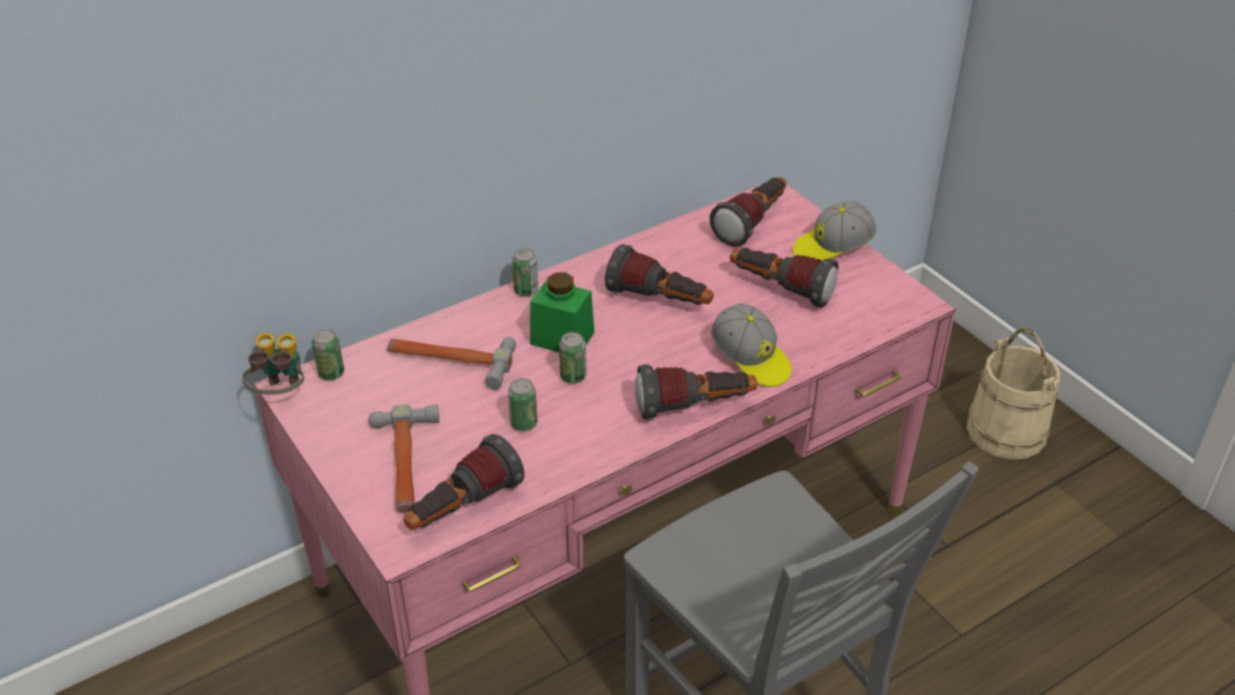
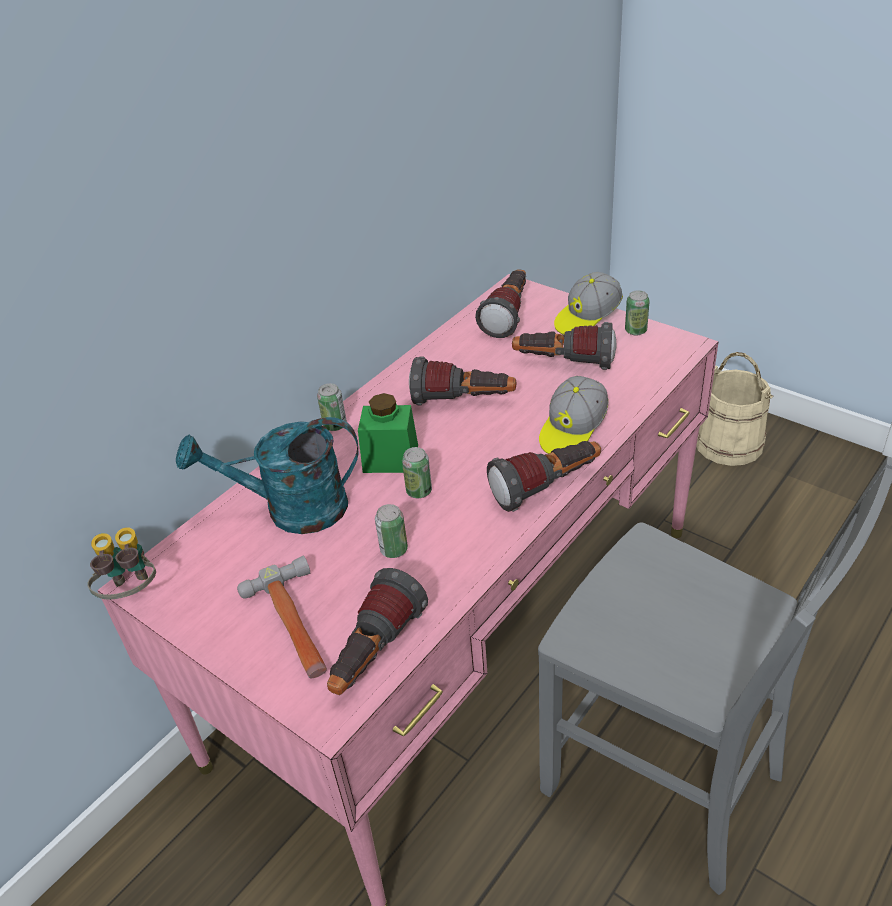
camera: 15 degrees left, 0 degrees up
(331, 373) = (176, 556): can -> can (635, 330)
(449, 361) = (292, 510): hammer -> turquoise watering can
(751, 359) = (572, 430): cap -> cap turned 90 degrees clockwise

